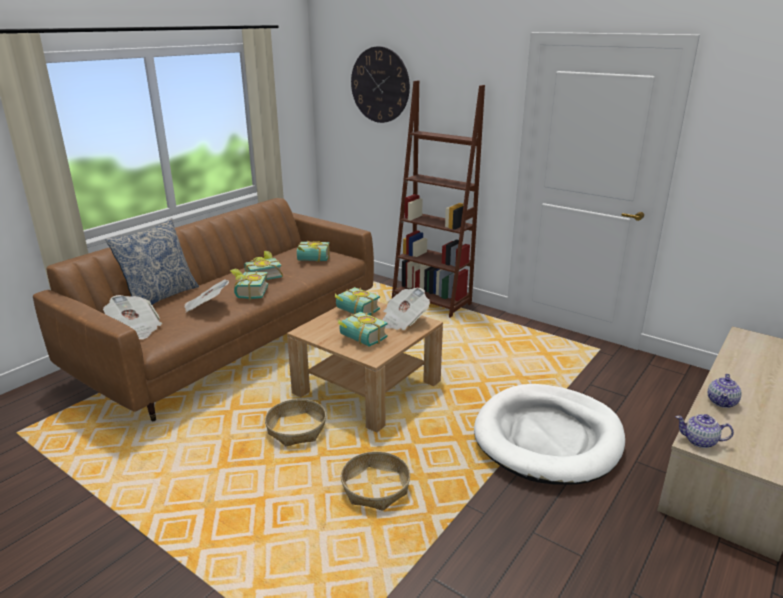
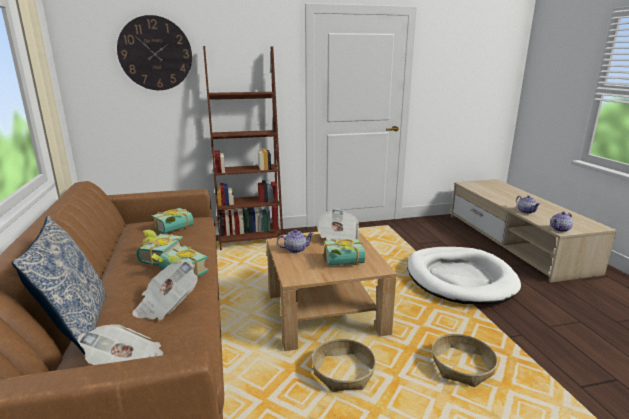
camera: 50 degrees left, 5 degrees down
(355, 312) = (295, 249): book -> teapot

